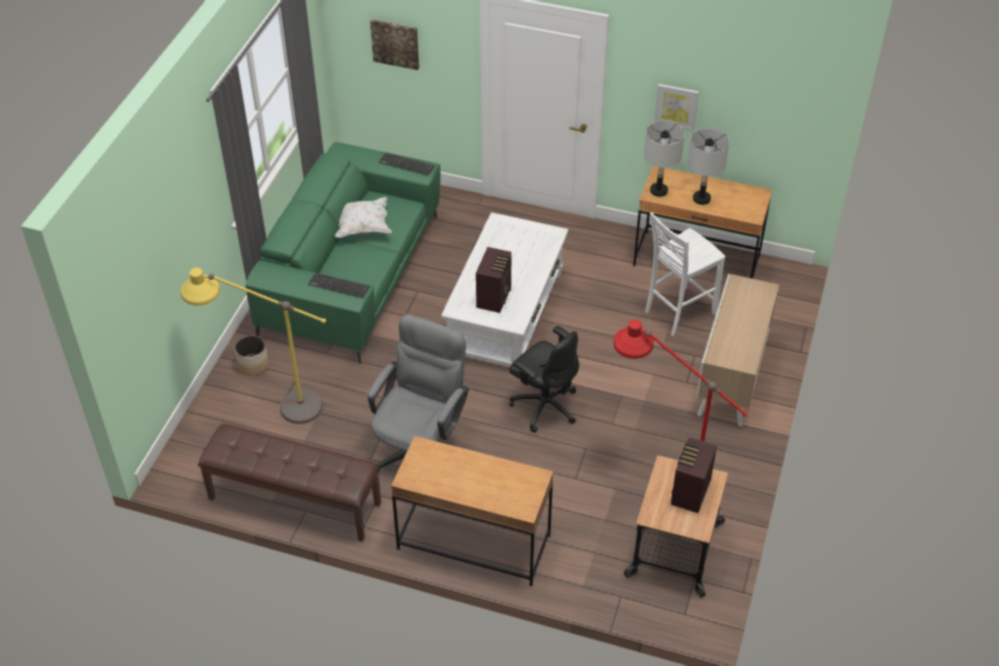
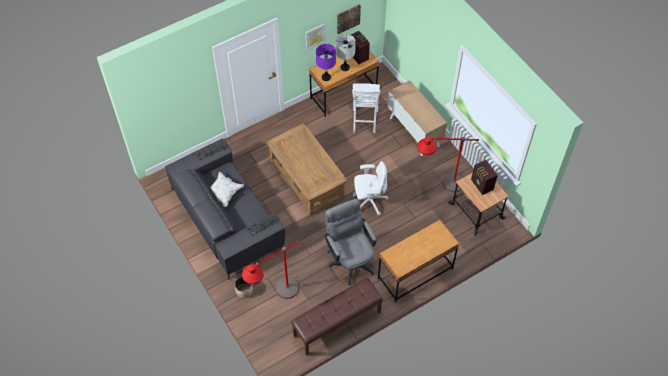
camera: 50 degrees left, 10 degrees up
(271, 407) = (276, 299): yellow floor lamp -> red floor lamp
(351, 275) = (227, 218): green sofa -> grey sofa
(395, 43) = (171, 99): picture -> picture (348, 18)
(495, 297) = (317, 175): radio -> radio (358, 55)
(506, 312) = (306, 178): white coffee table -> brown coffee table
(544, 405) = (369, 201): black office chair -> white office chair
(658, 190) = (326, 77): grey table lamp -> purple table lamp

